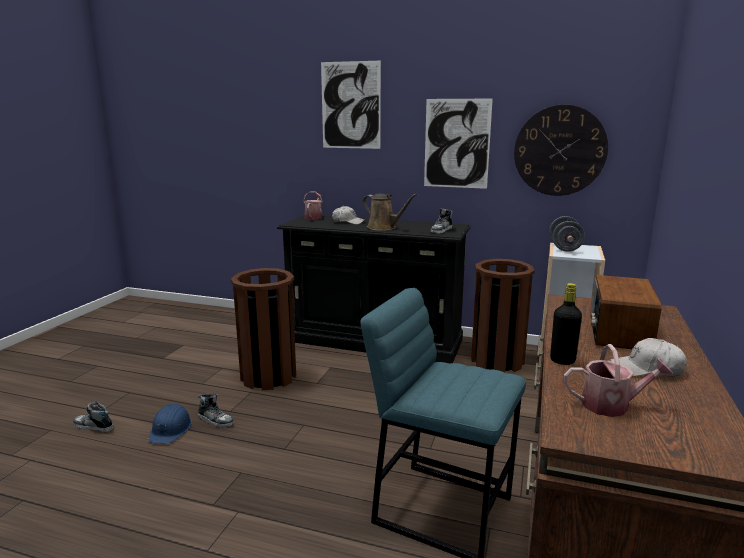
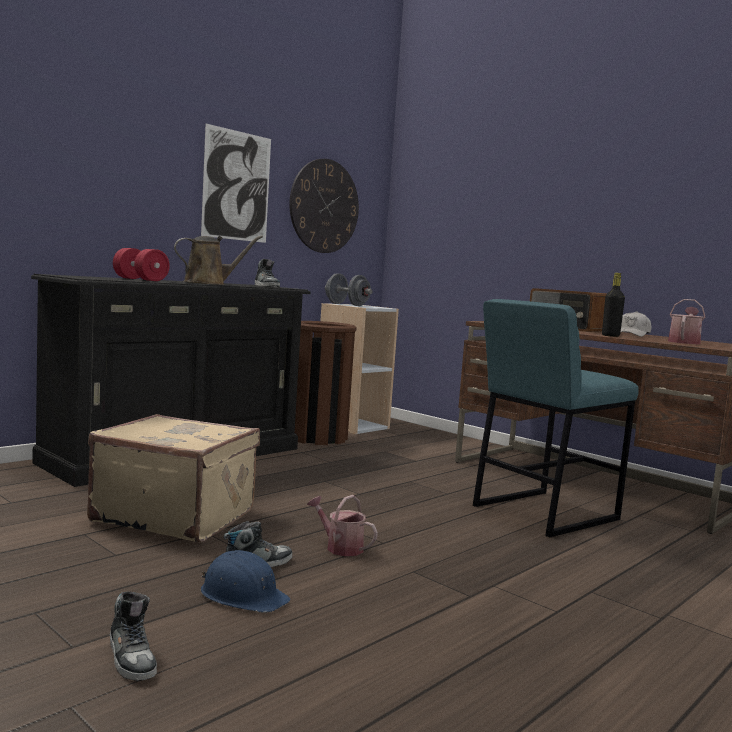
camera: 65 degrees left, 10 degrees down
(93, 426) = (132, 658): shoe -> shoe turned 75 degrees counterclockwise
(268, 376) = (175, 515): brown trash can -> beige suitcase
(314, 217) = (67, 275): watering can -> watering can (340, 547)
(348, 222) = (140, 279): white cap -> red dumbbell
(350, 105) = (106, 109): picture -> none

